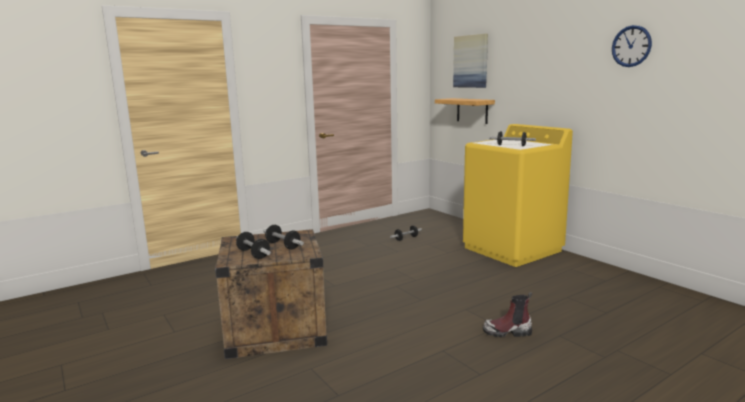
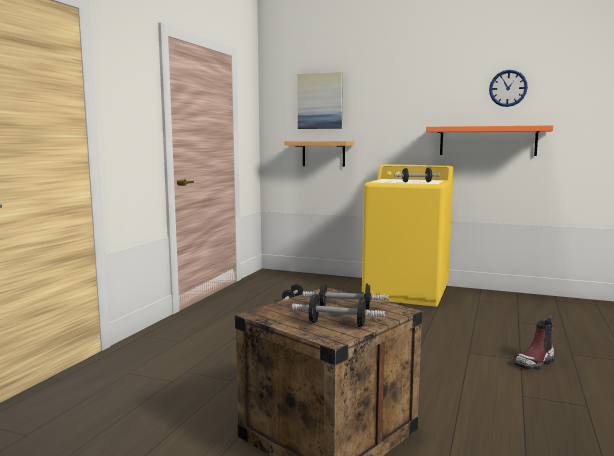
camera: 35 degrees left, 5 degrees down
(608, 104) = (487, 141): none -> orange shelf

